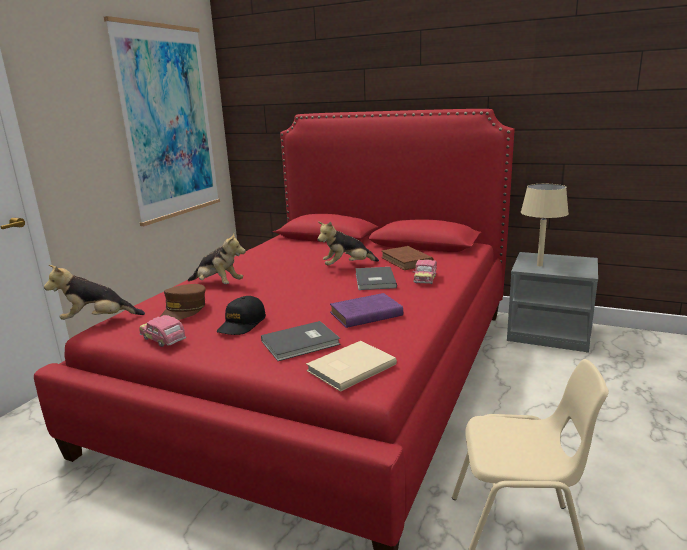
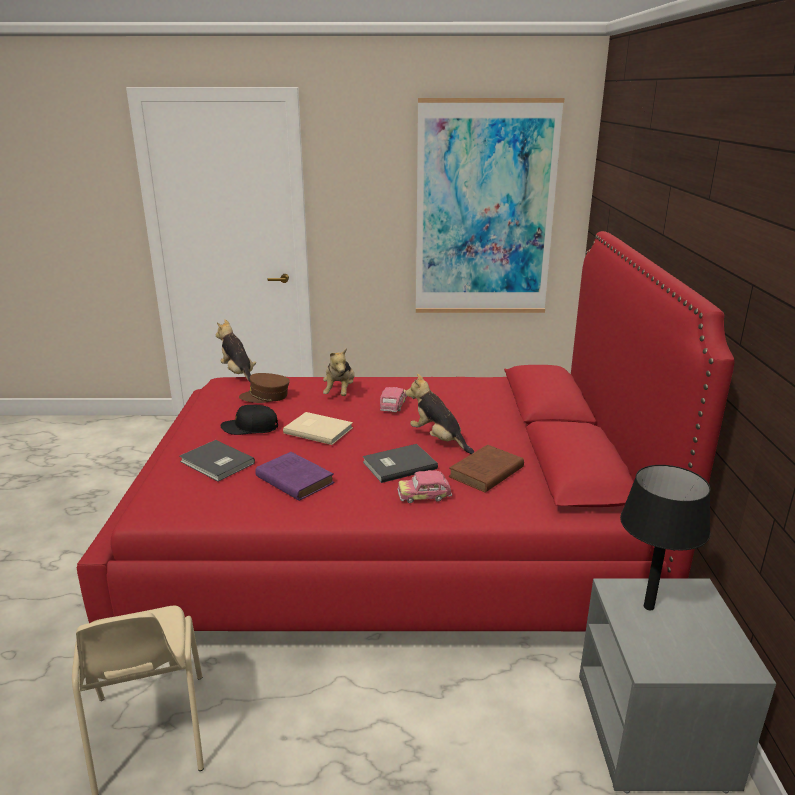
camera: 65 degrees right, 5 degrees up
(163, 340) = (210, 407): toy car -> toy car (393, 406)
(349, 367) = (173, 495): beige book -> beige book (318, 429)
(539, 265) = (648, 606): beige table lamp -> black table lamp

